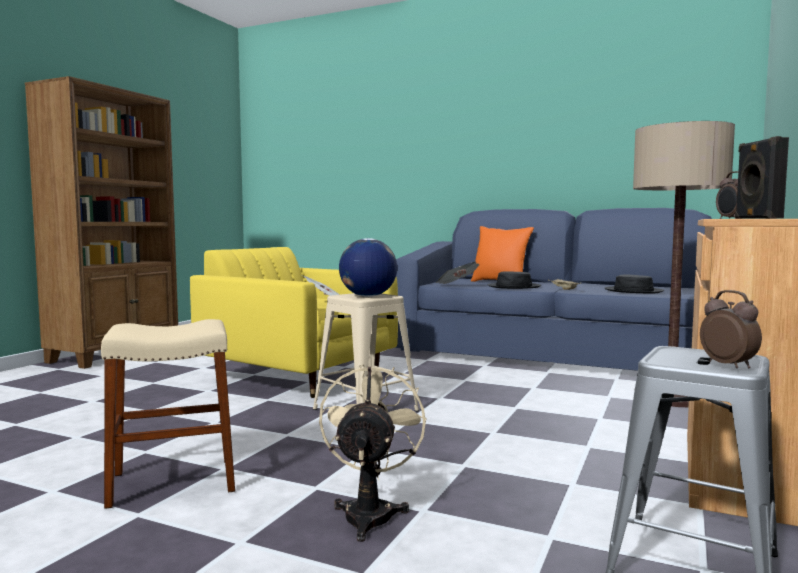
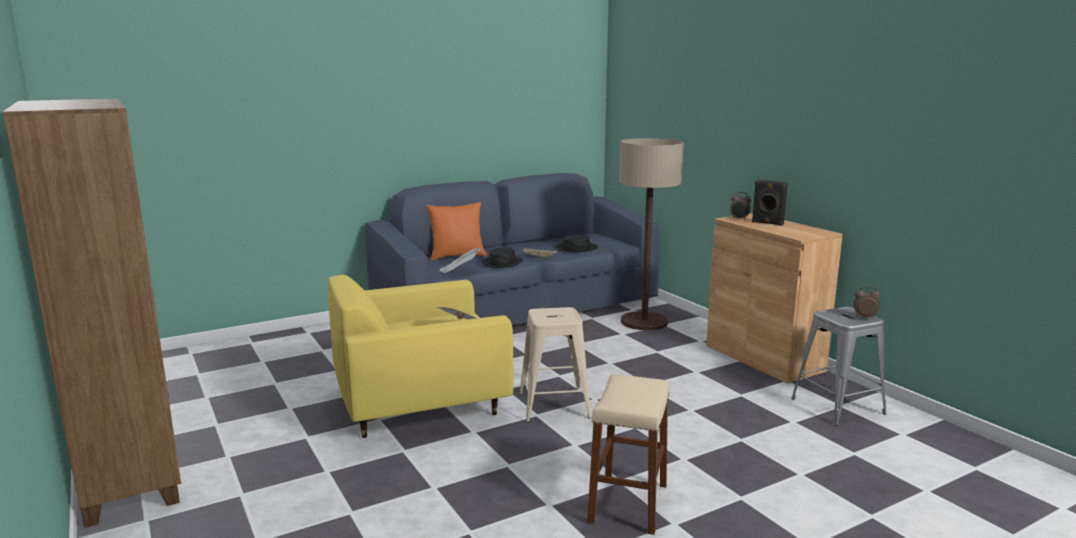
camera: 55 degrees left, 10 degrees up
(367, 296) = (558, 315): globe -> none
(370, 512) = (732, 453): beige fan -> none

